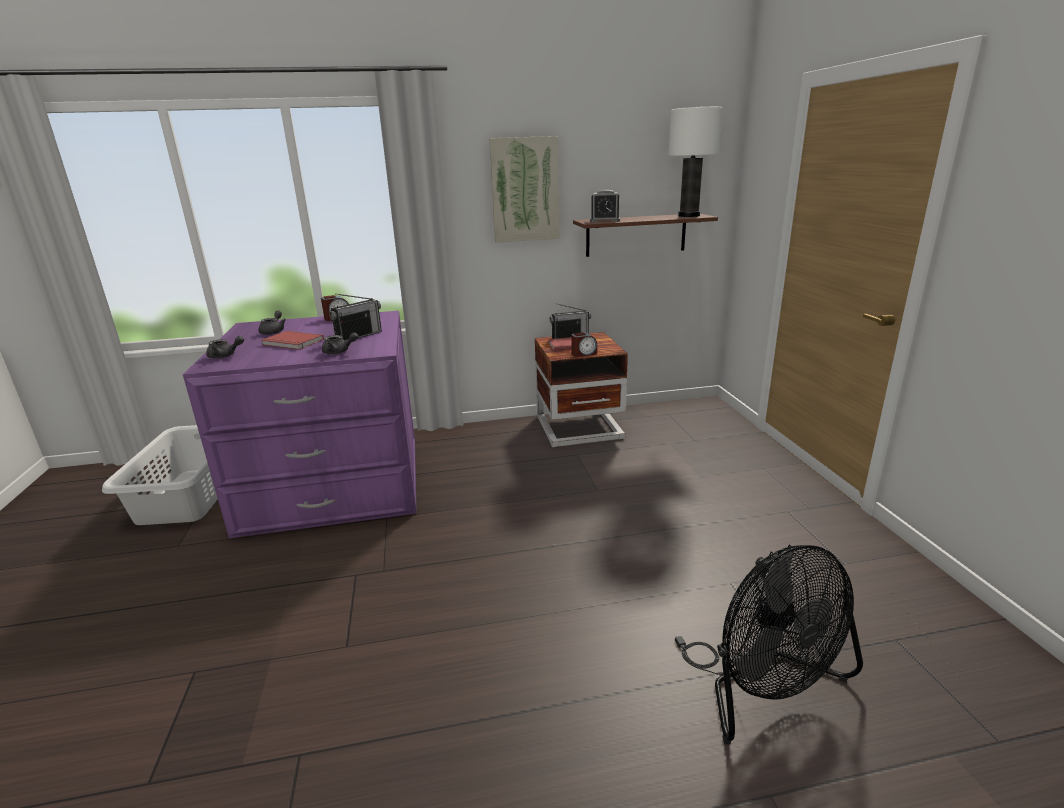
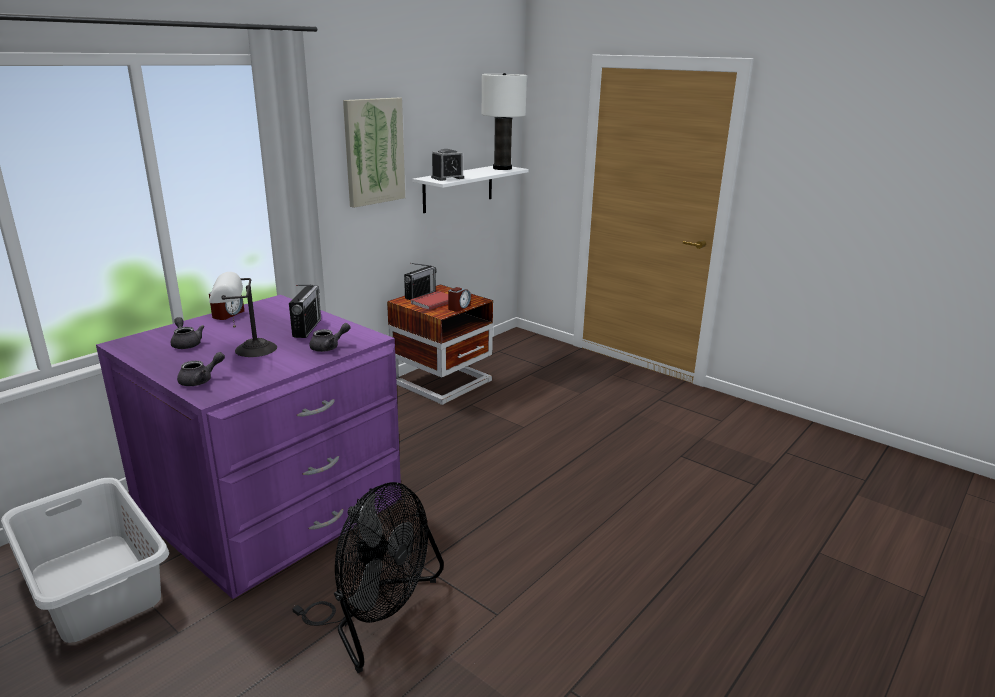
camera: 40 degrees left, 0 degrees up
(292, 343) = (246, 350): red book -> table lamp
(636, 235) = (458, 188): brown shelf -> white shelf
(759, 687) = (758, 505): black fan -> black fan (373, 616)

